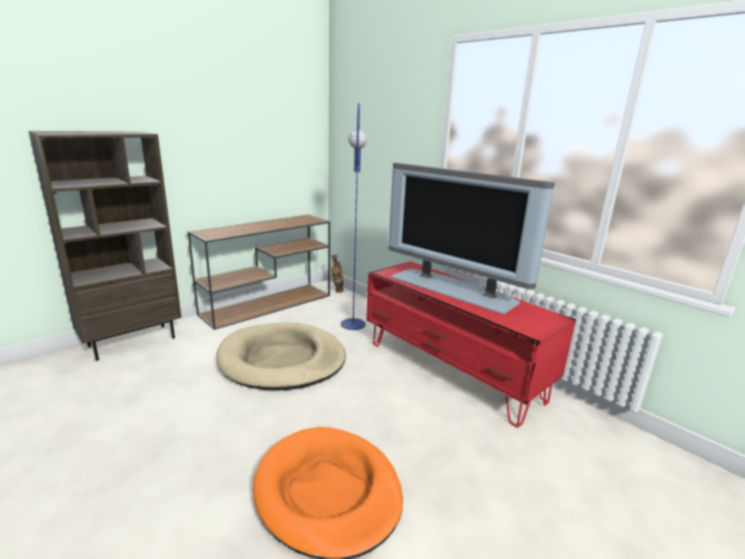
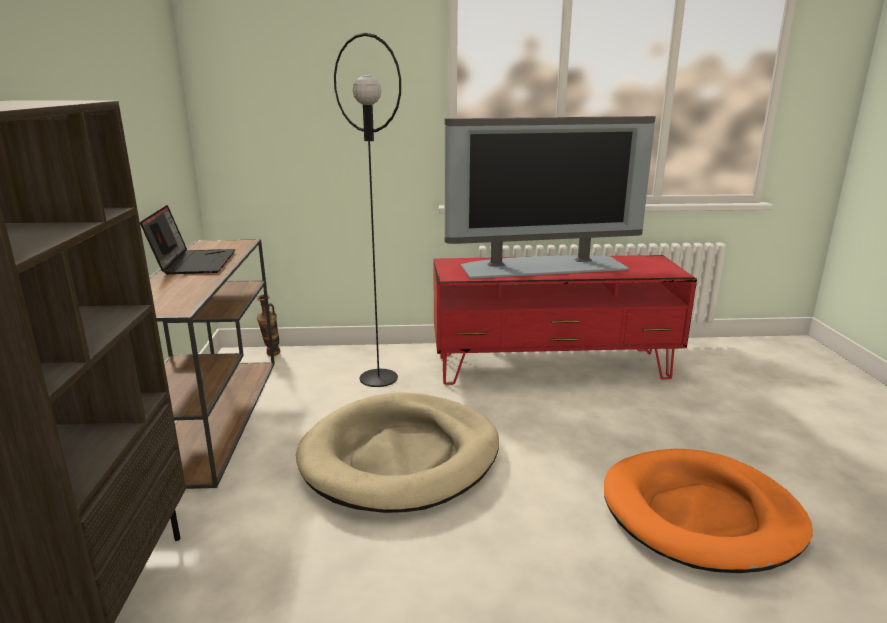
camera: 50 degrees left, 0 degrees up
(274, 223) = (194, 262): none -> laptop
(353, 324) = (378, 378): blue floor lamp -> black floor lamp

